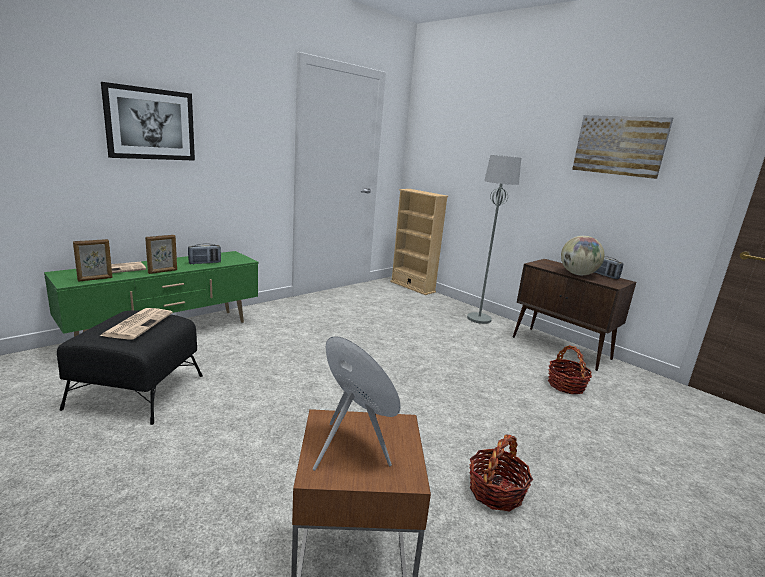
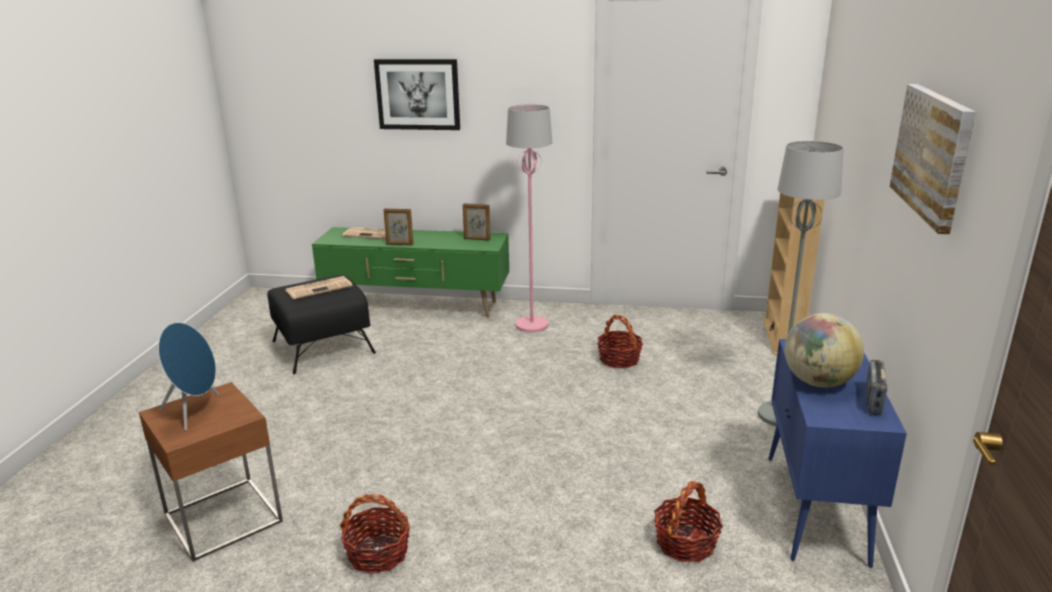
camera: 55 degrees right, 5 degrees up
(95, 279) = (345, 241): picture frame -> picture frame (477, 239)
(205, 263) = (449, 242): radio -> none
(283, 318) = (531, 325): none -> pink floor lamp
(370, 319) = (619, 359): none -> basket
(561, 348) = (815, 509): brown cabinet -> blue cabinet

